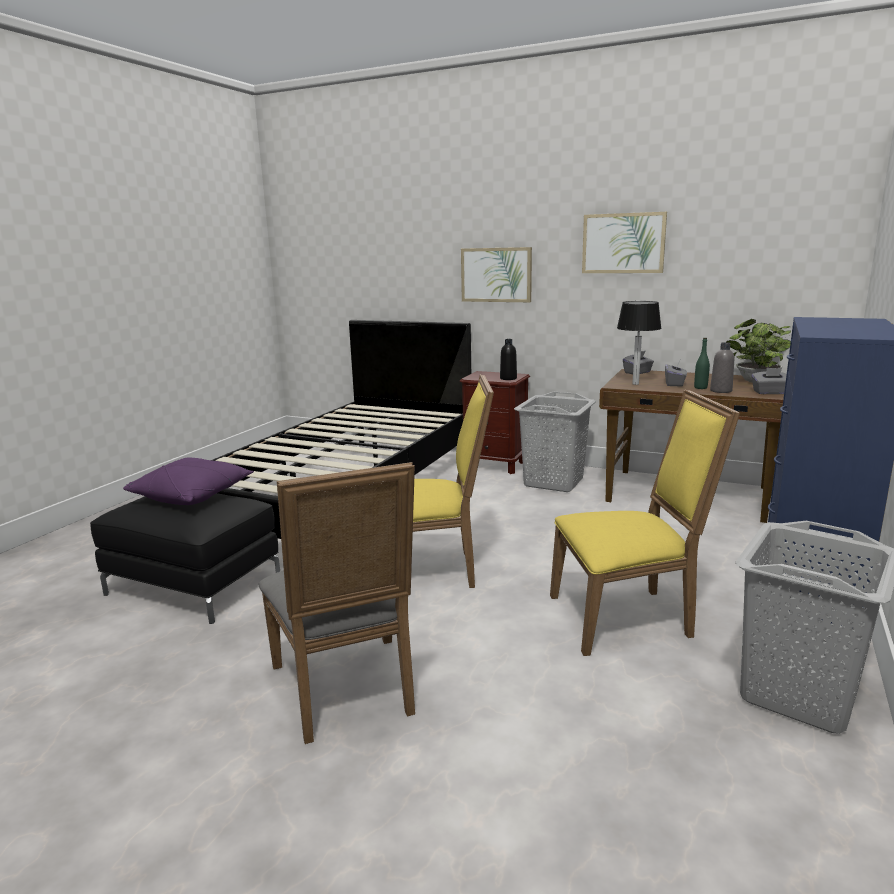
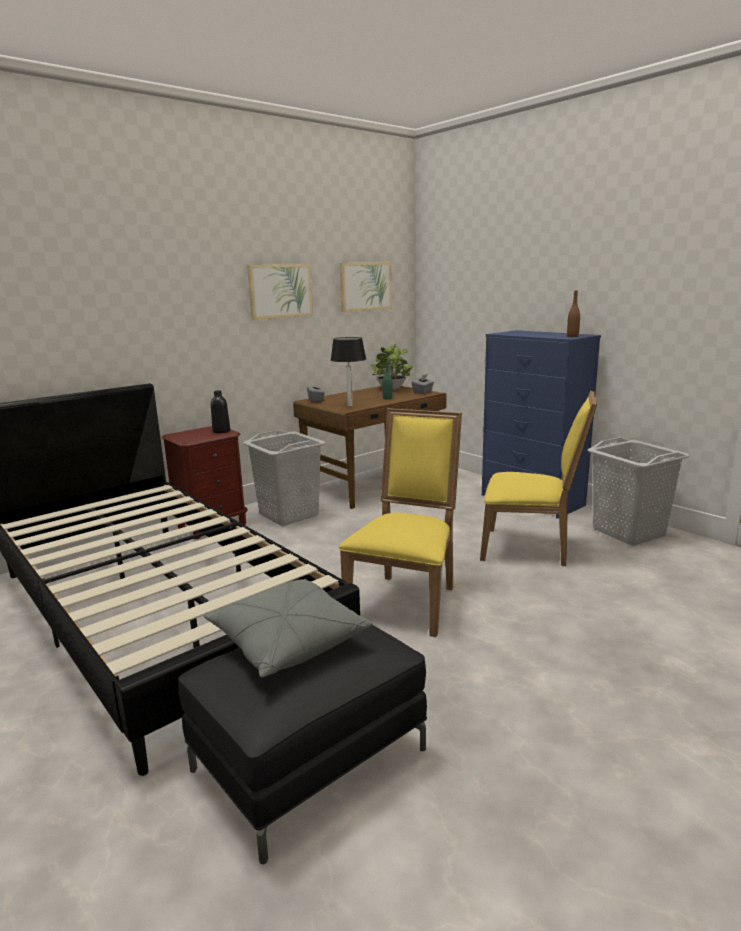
camera: 65 degrees left, 0 degrees up
(193, 495) = (287, 642): purple pillow -> grey pillow
(348, 693) = (591, 675): grey chair -> none
(496, 275) = (168, 327): picture -> picture (365, 286)
(628, 617) = (531, 548): yellow chair -> yellow chair turned 90 degrees clockwise
(674, 384) = (367, 400): grey tissue box -> none
(721, 391) = (403, 397): grey bottle -> none
(842, 335) = (572, 336): none -> brown bottle

